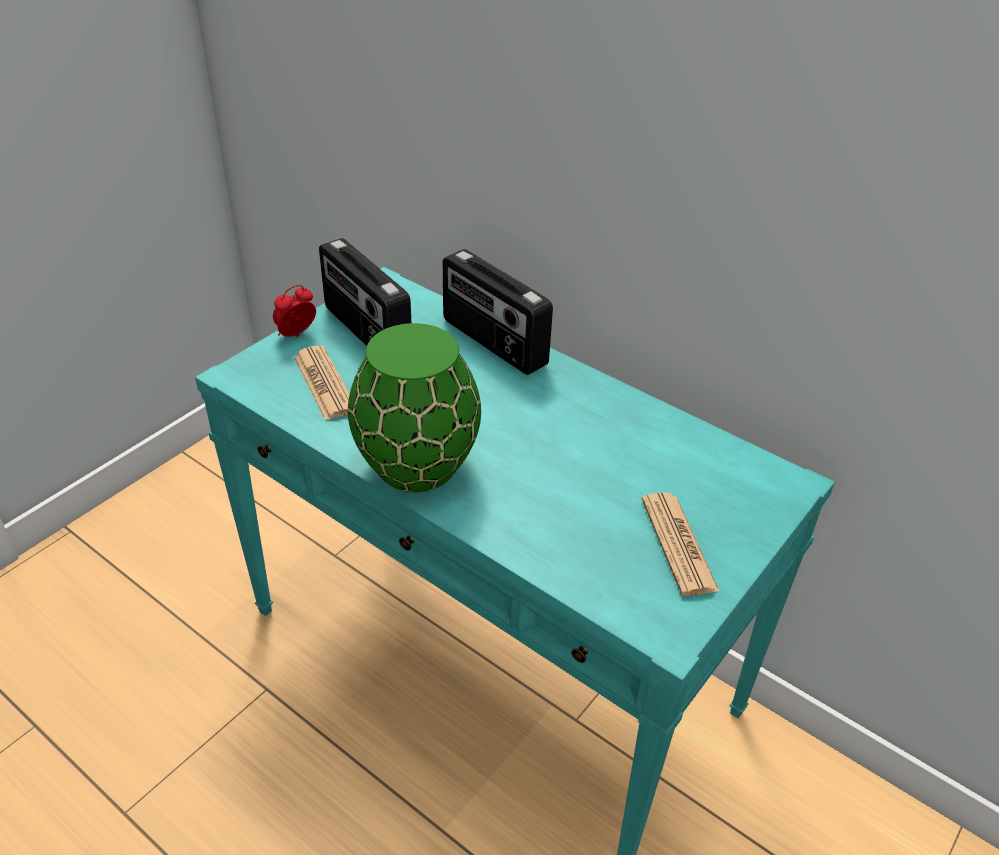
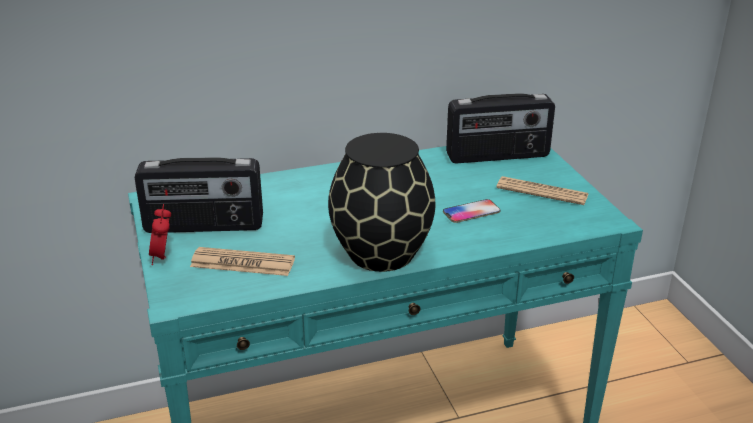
camera: 55 degrees left, 10 degrees down
(417, 464) = (380, 253): green vase -> black vase
(493, 343) = (286, 182): radio -> radio (498, 156)
(566, 500) = (471, 212): none -> phone

